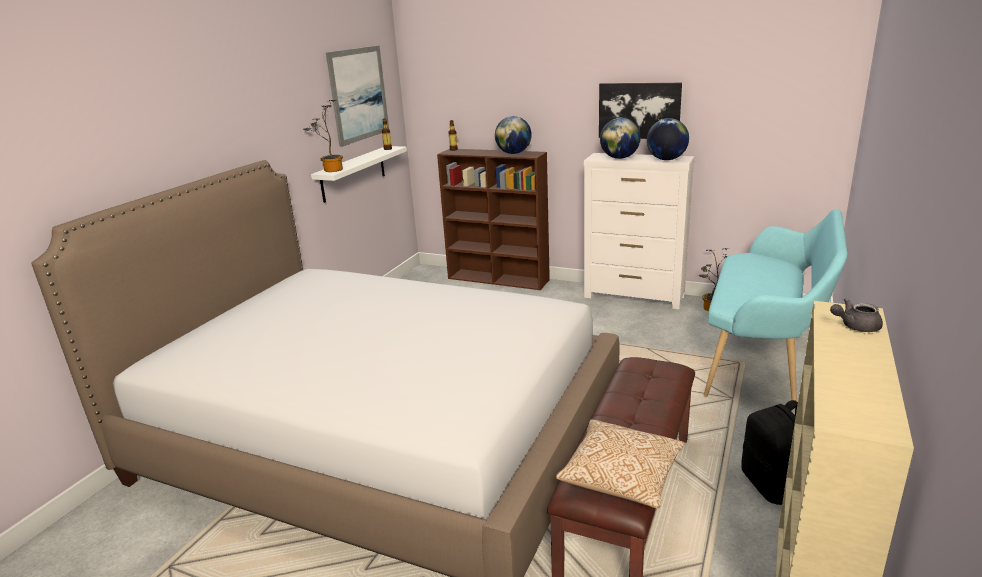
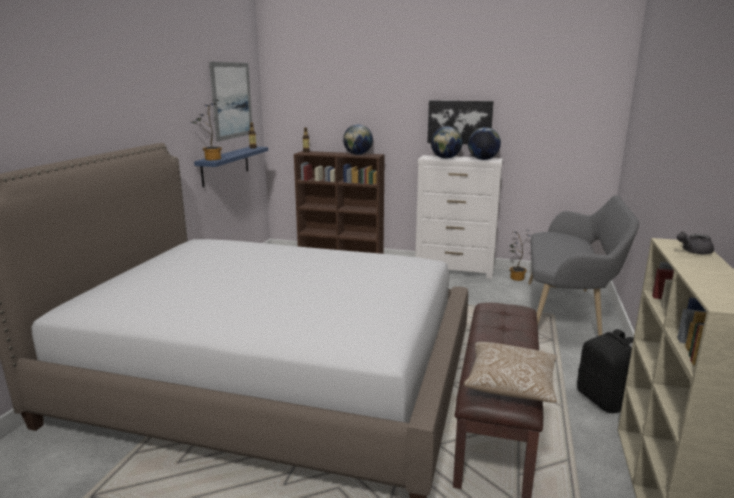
camera: 10 degrees left, 5 degrees down
(353, 173) = (225, 165): white shelf -> blue shelf
(764, 360) = (567, 312): turquoise bench -> grey bench

